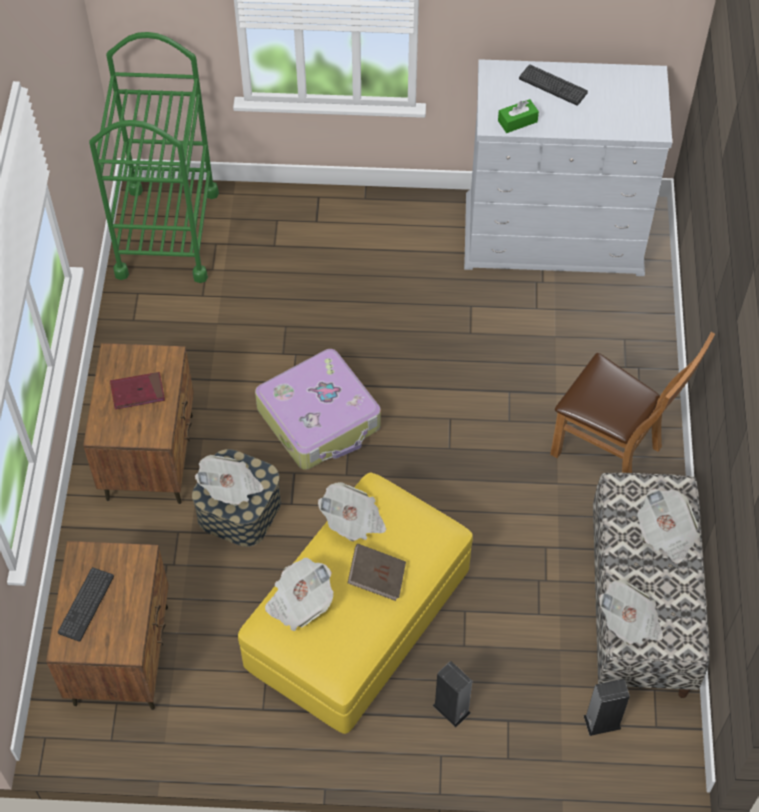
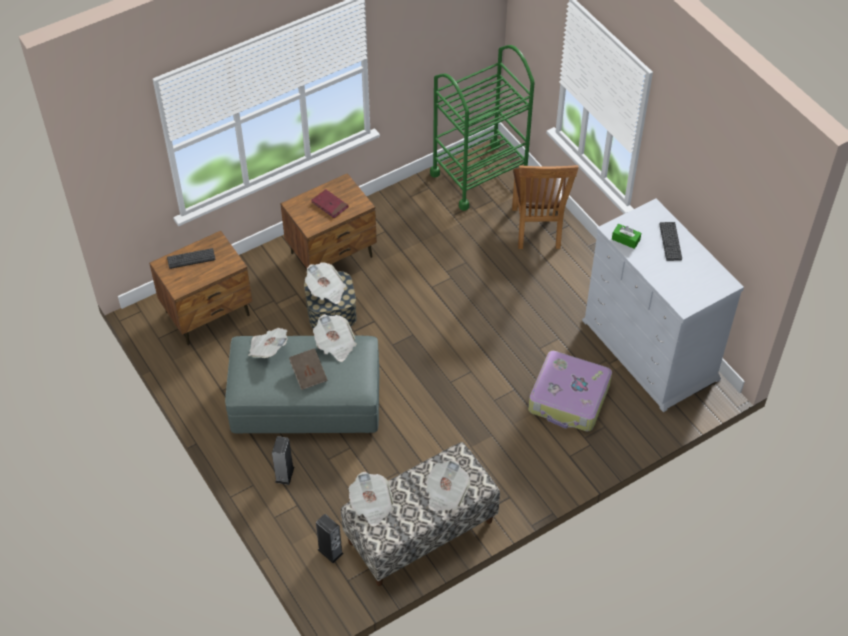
camera: 55 degrees right, 5 degrees down
(320, 419) = (418, 312): suitcase -> suitcase (569, 399)
(358, 620) = (306, 401): yellow ottoman -> grey ottoman
(613, 452) = (517, 463): brown chair -> brown chair (537, 230)

